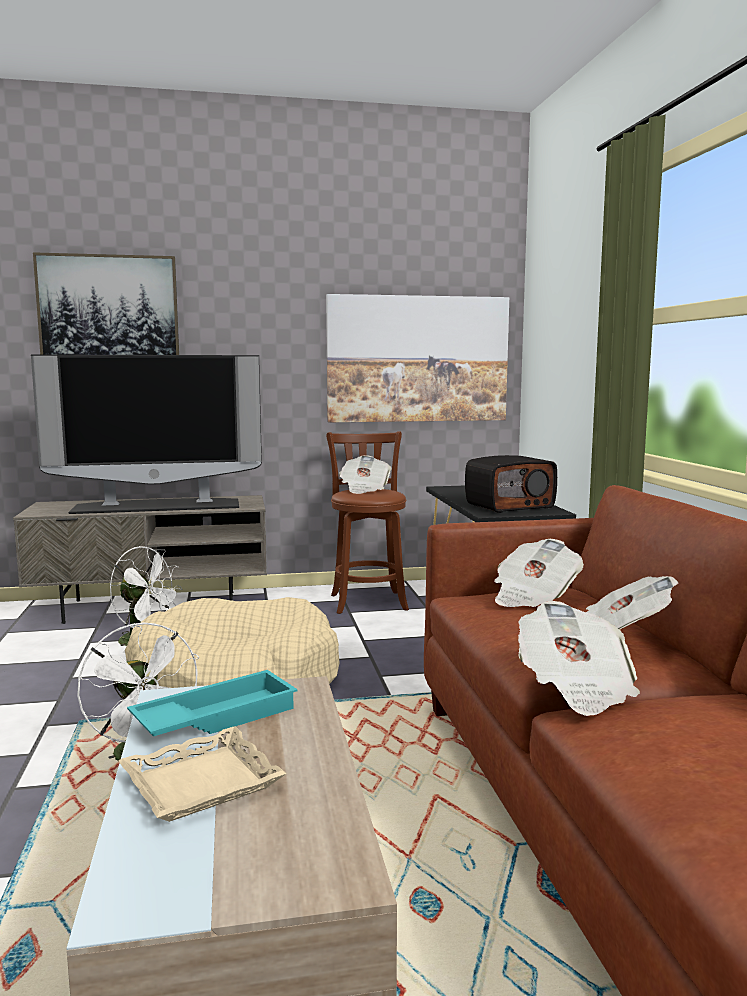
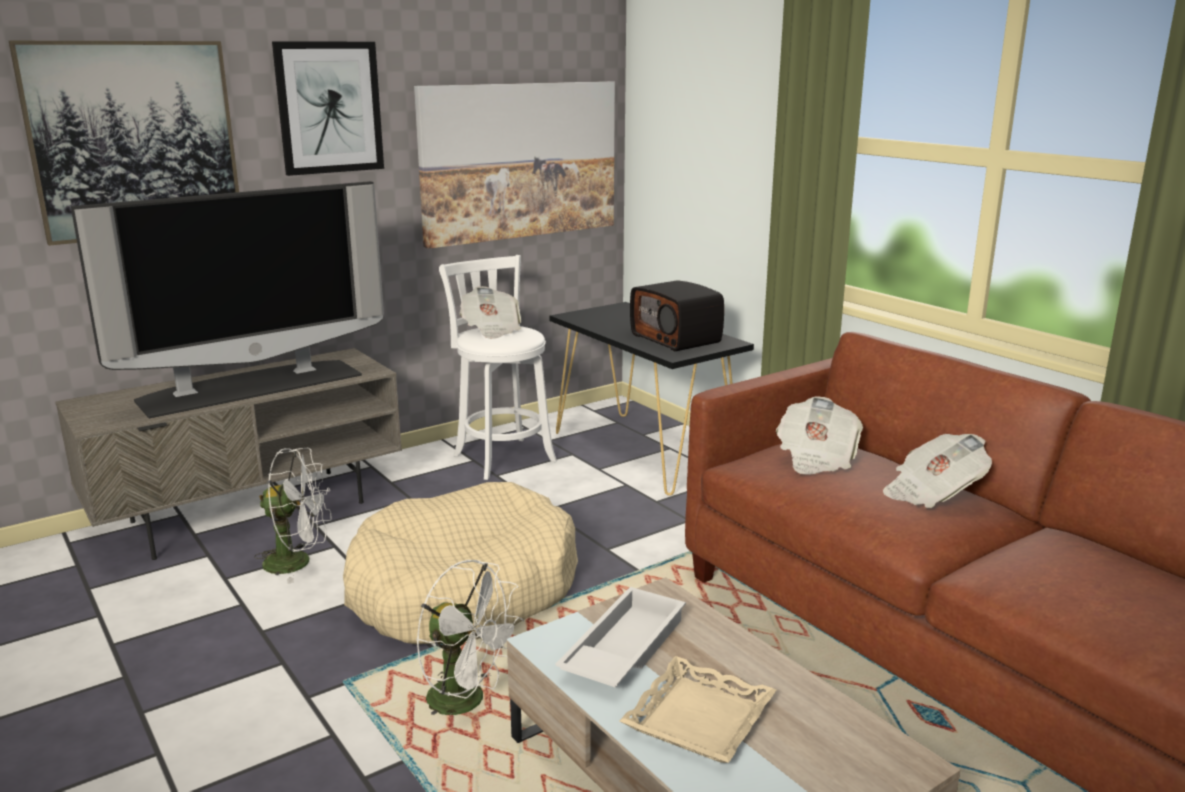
camera: 25 degrees left, 10 degrees up
(215, 716) = (622, 648): turquoise tray -> white tray
(255, 308) = (329, 107): none -> picture
(368, 601) = (502, 456): brown stool -> white stool
(509, 506) = (677, 338): radio -> radio turned 105 degrees clockwise
(575, 688) = (955, 553): newspaper -> none

